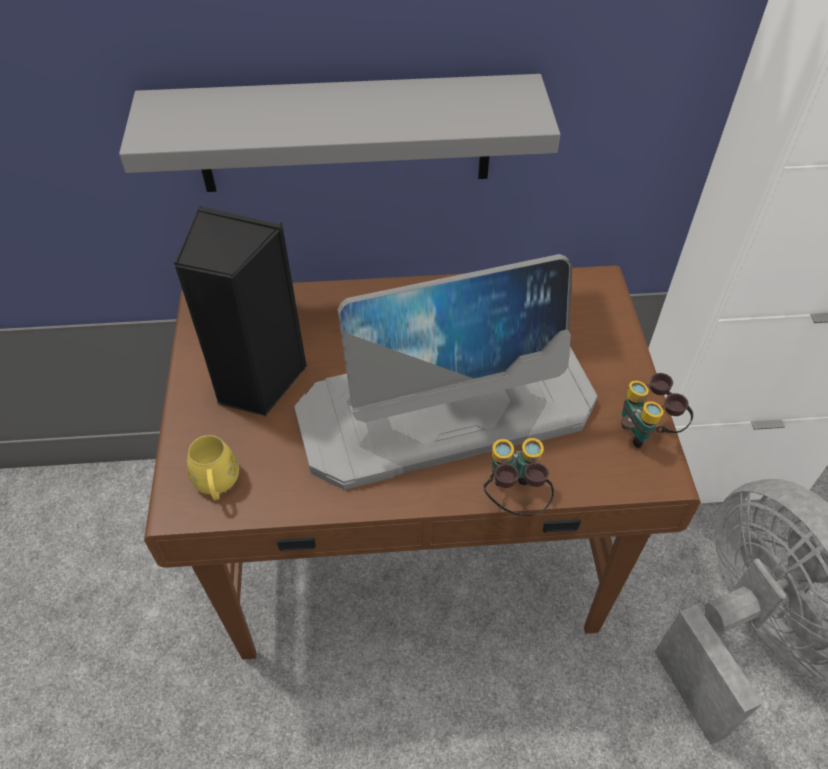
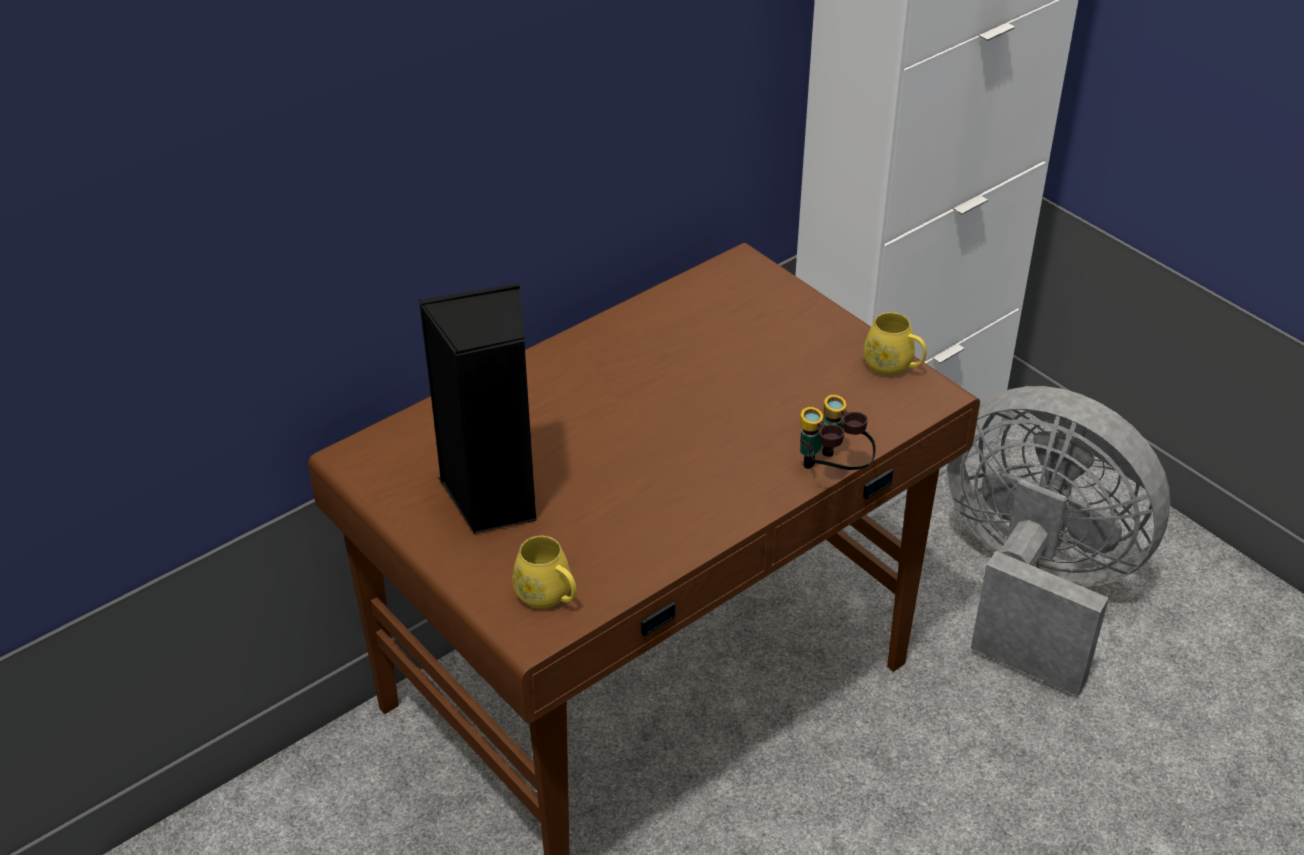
camera: 35 degrees left, 10 degrees down
(344, 135) = (473, 191): grey shelf -> none
(448, 408) = (705, 431): monitor -> none
(647, 430) = (893, 366): binoculars -> yellow mug

